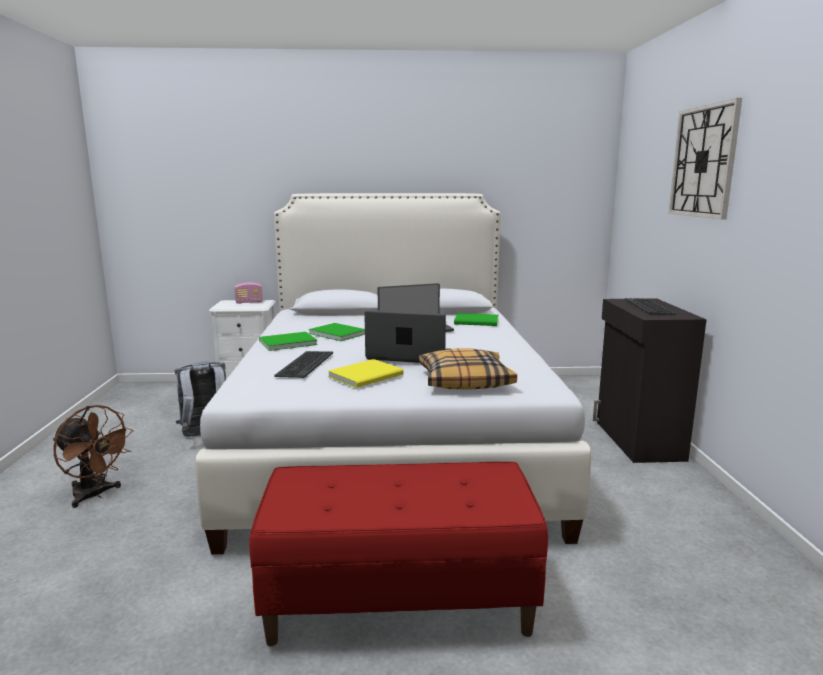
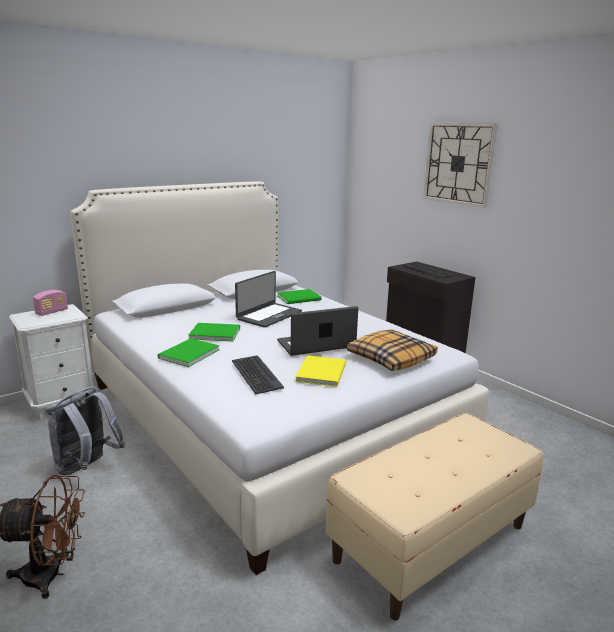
camera: 35 degrees left, 5 degrees up
(399, 601) = (431, 542): red bench -> beige bench

